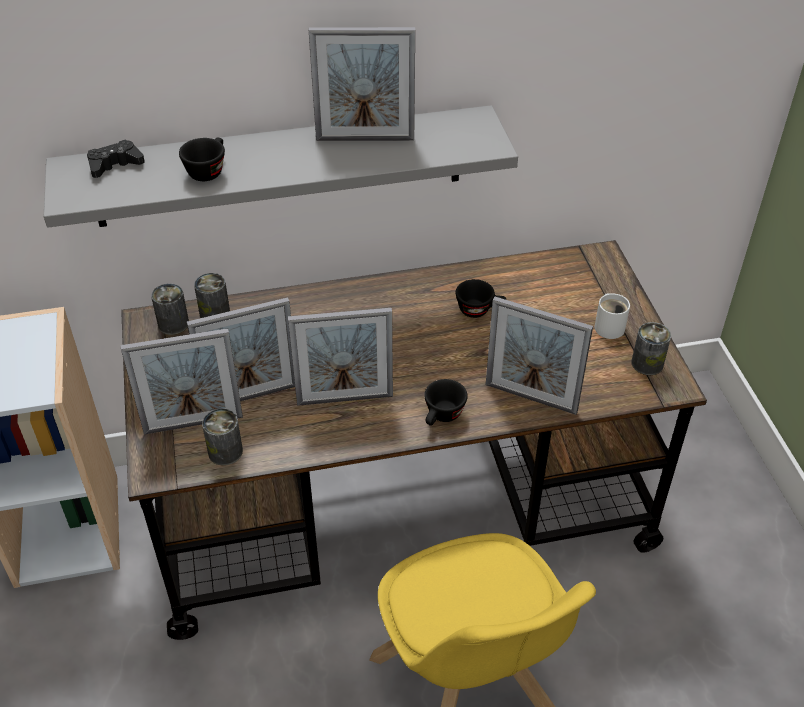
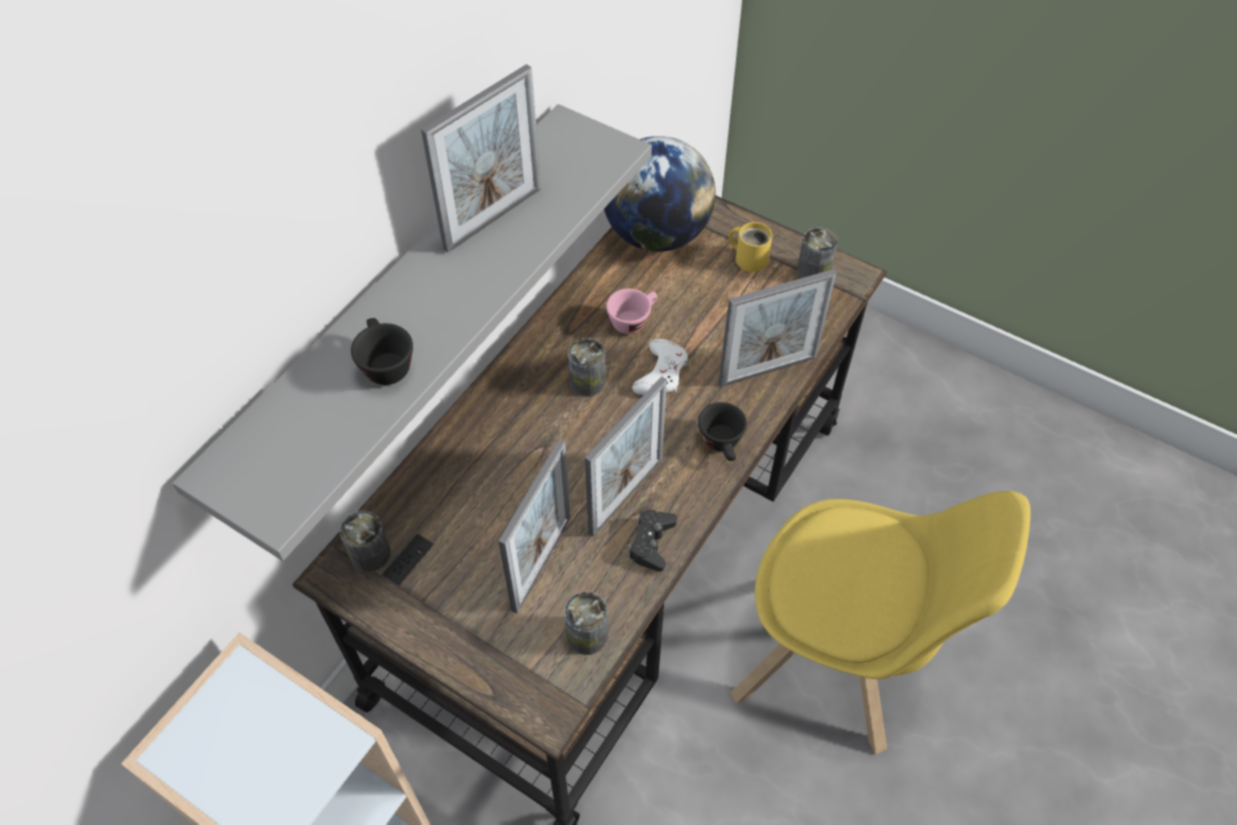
camera: 45 degrees left, 10 degrees up
(115, 165) = (271, 431): black game controller -> black game controller (651, 543)
(193, 424) = (523, 635): picture frame -> none
(215, 313) = (397, 510): can -> can (587, 382)
(457, 350) = (661, 373): none -> white game controller
(479, 310) = (633, 319): black cup -> pink cup
(561, 273) = (656, 234): none -> globe
(609, 326) = (749, 257): white mug -> yellow mug

